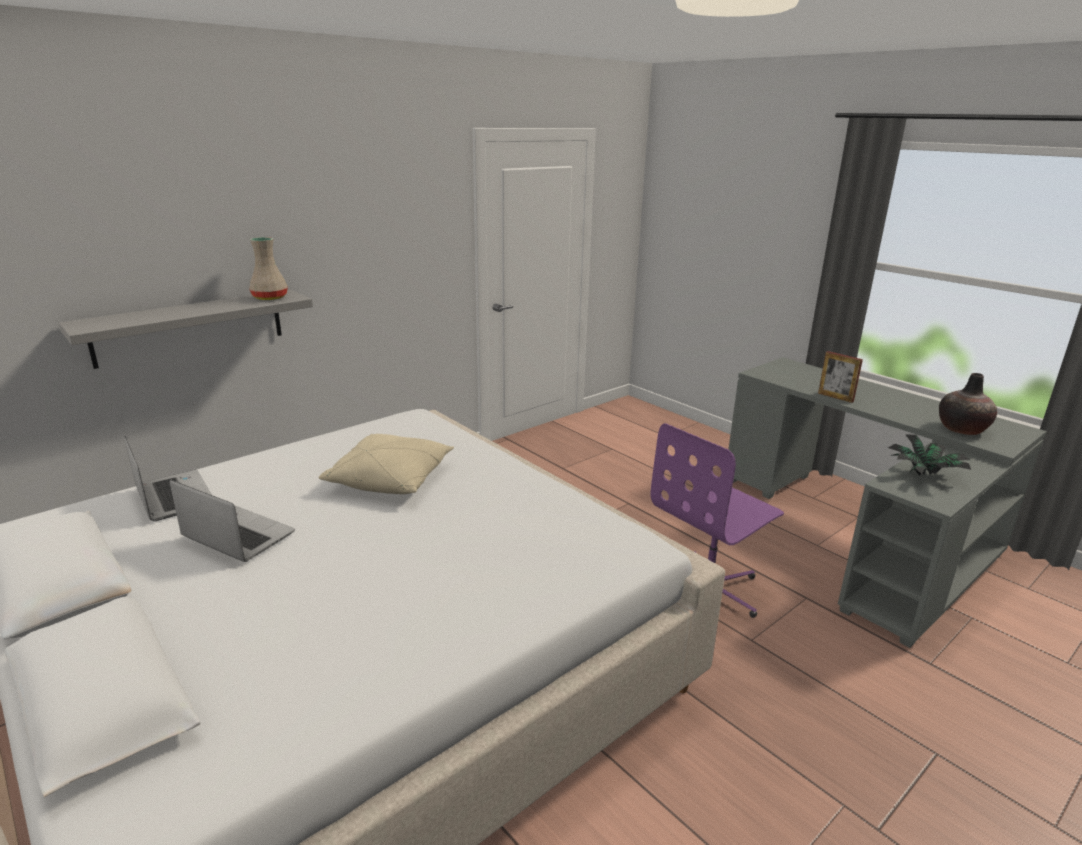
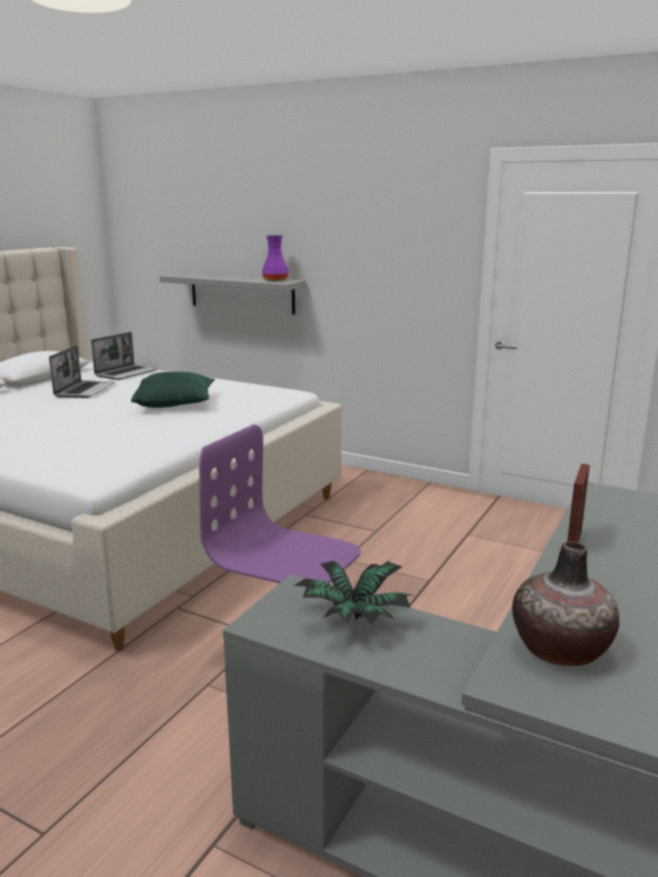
camera: 70 degrees right, 5 degrees down
(269, 297) = (275, 280): beige vase -> purple vase
(391, 478) = (175, 403): beige pillow -> green pillow

